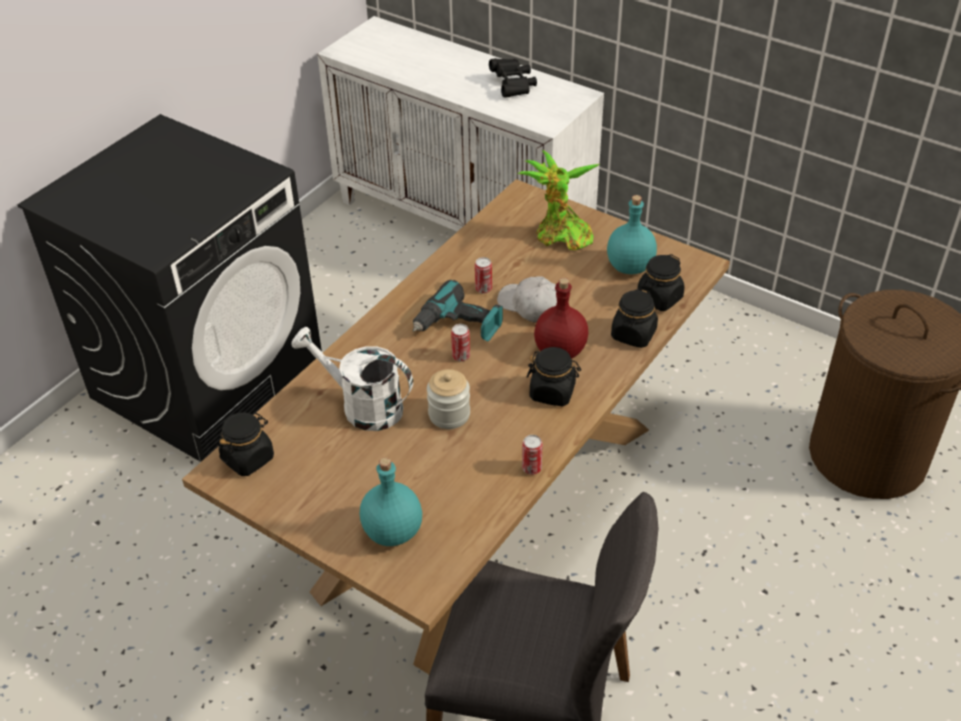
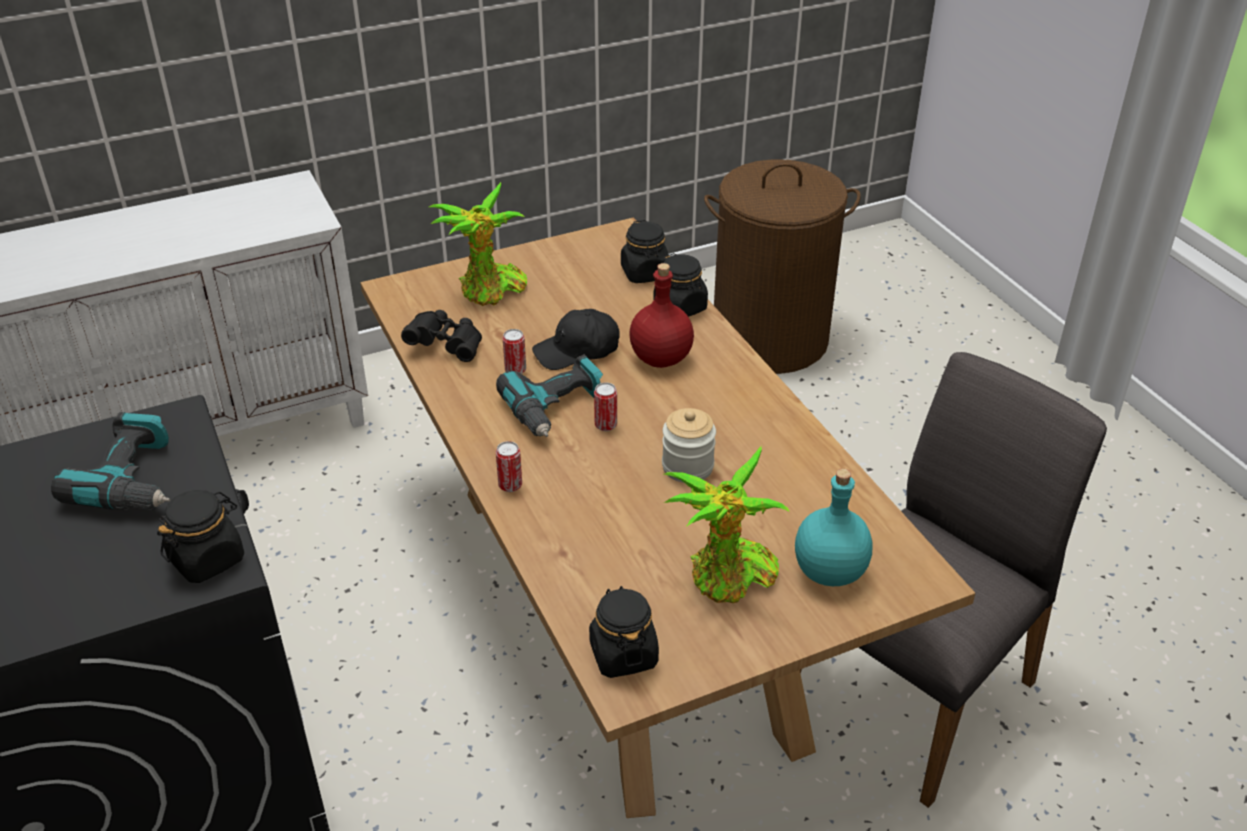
camera: 60 degrees left, 5 degrees down
(204, 186) = (134, 480): none -> power drill
(349, 480) = (728, 578): none -> potted plant
(362, 406) = (617, 526): white watering can -> none
(513, 86) = (215, 214): black binoculars -> black binoculars (446, 346)
(531, 307) = (577, 350): white cap -> black cap
(531, 468) = (810, 441): can -> can (510, 485)
(552, 392) = (715, 386): black jar -> black jar (207, 559)
(629, 267) = (583, 271): turquoise bottle -> none

